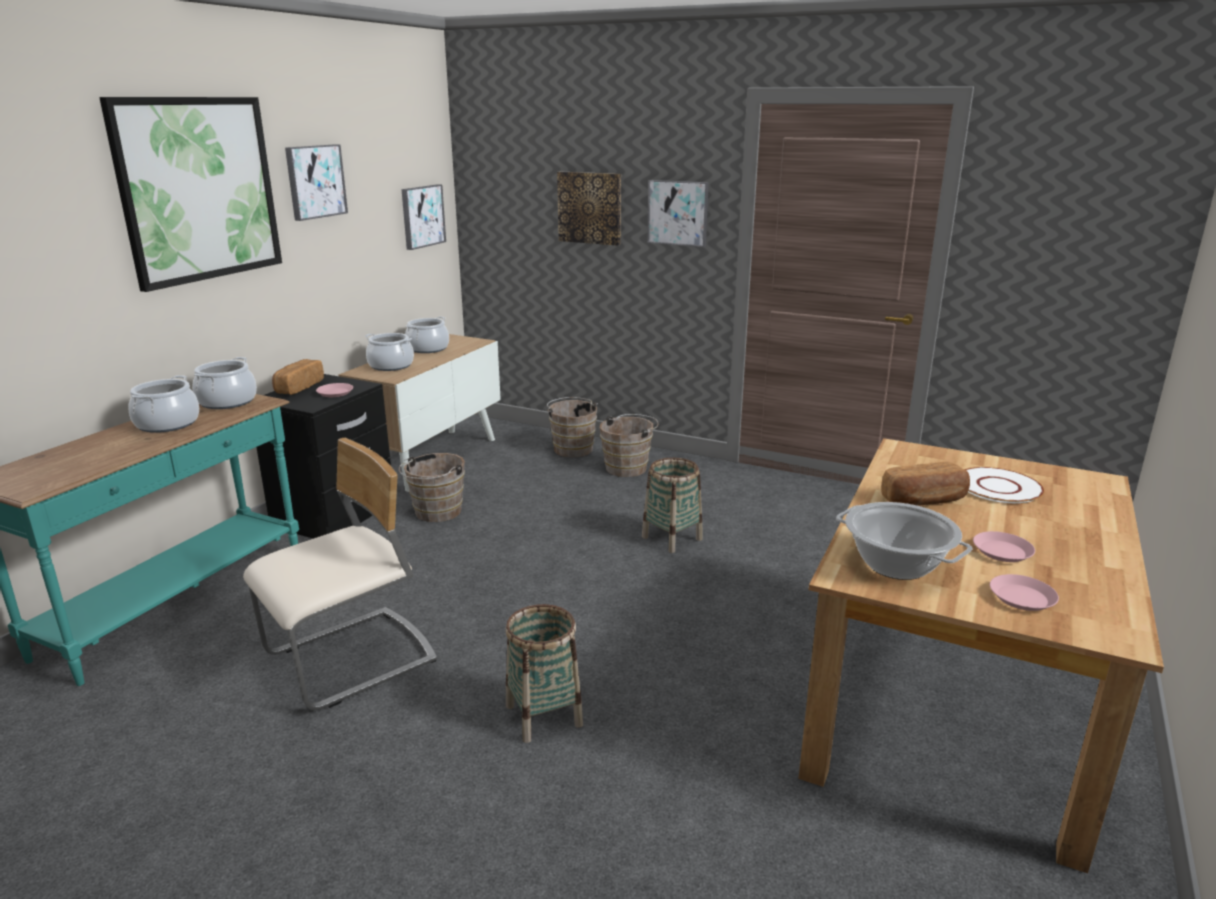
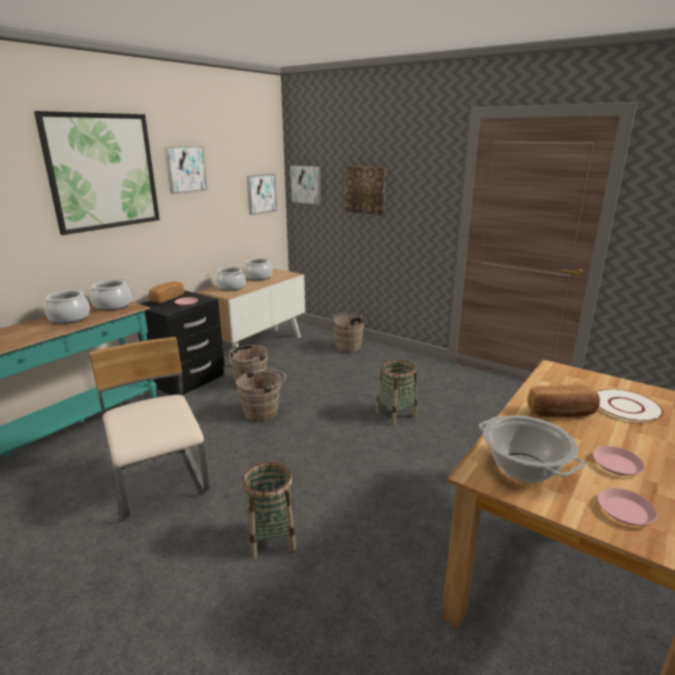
camera: 10 degrees right, 0 degrees up
(351, 660) = (161, 481): beige chair -> beige chair turned 90 degrees counterclockwise
(629, 467) = (380, 362): brown bucket -> brown bucket (263, 412)
(678, 213) = (421, 194): picture -> picture (306, 184)

